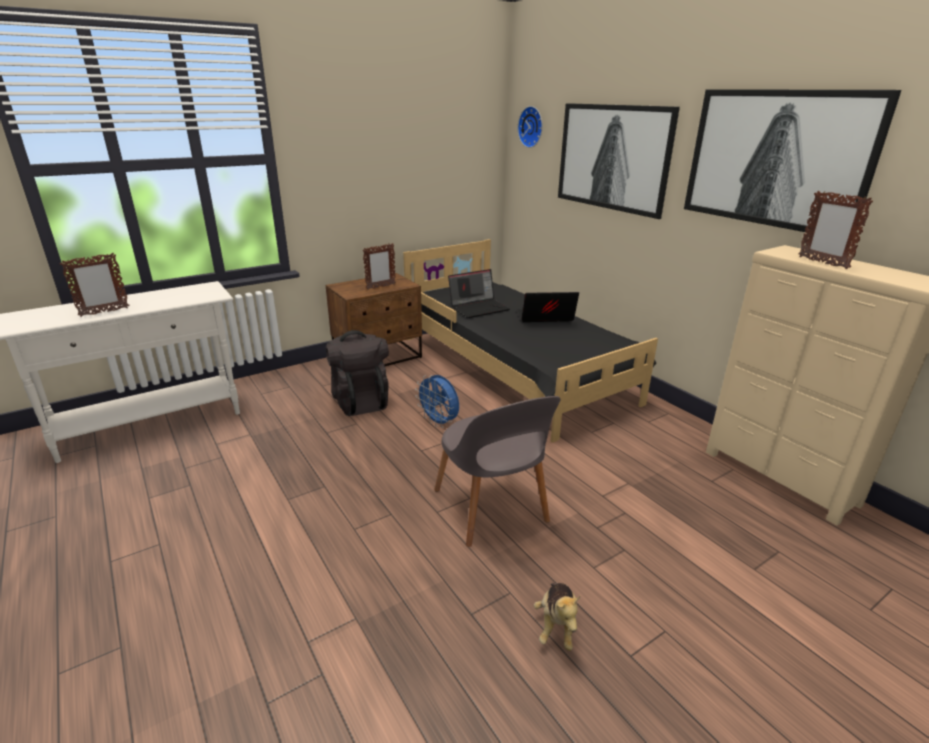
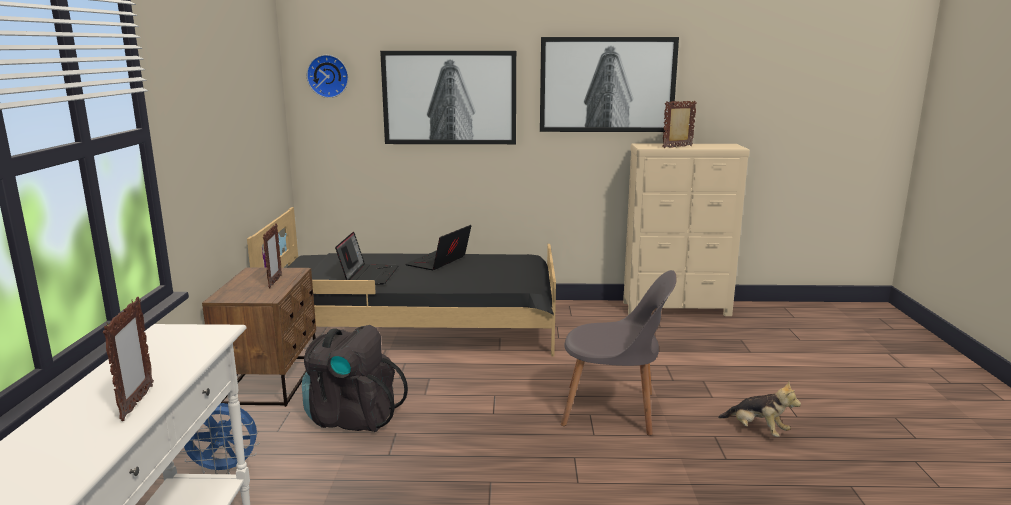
camera: 55 degrees left, 10 degrees down
(439, 422) = (458, 390): blue fan -> blue fan (225, 469)
(822, 263) = (678, 147): picture frame -> picture frame turned 150 degrees clockwise

